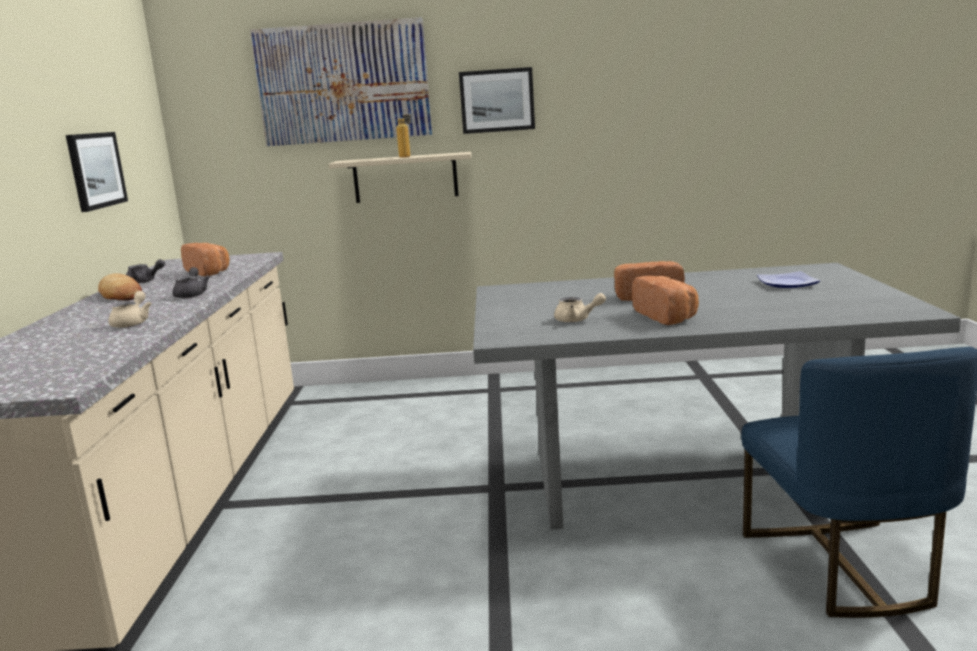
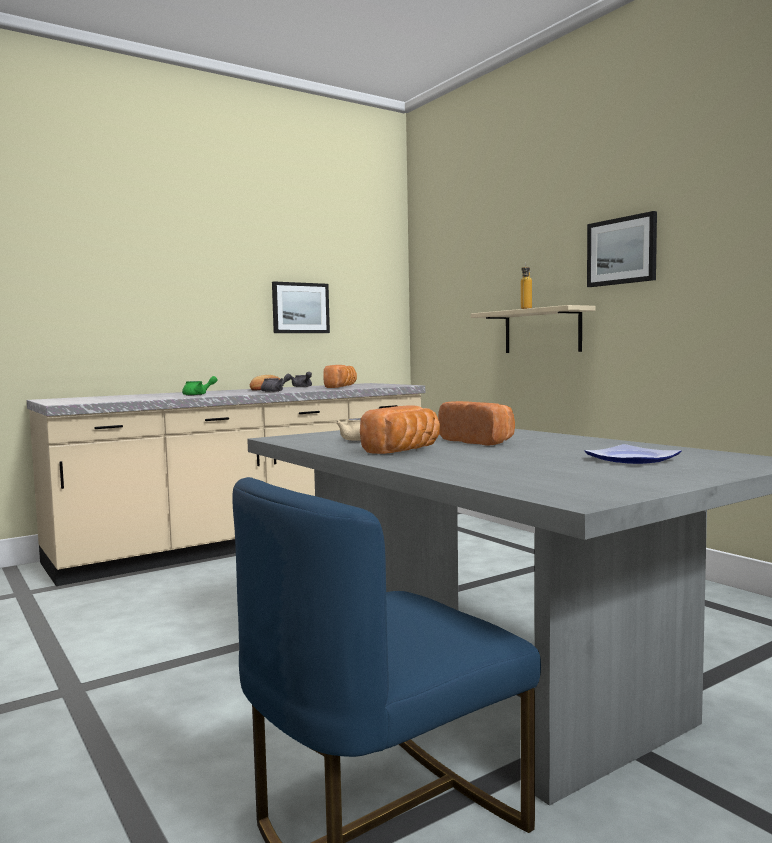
camera: 55 degrees right, 10 degrees down
(133, 323) = (198, 395): beige teapot -> green teapot
(343, 83) = (506, 244): picture -> none

